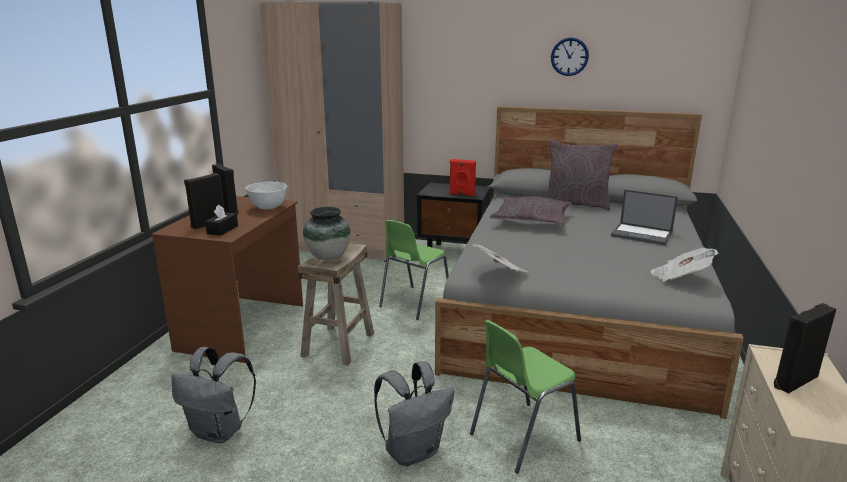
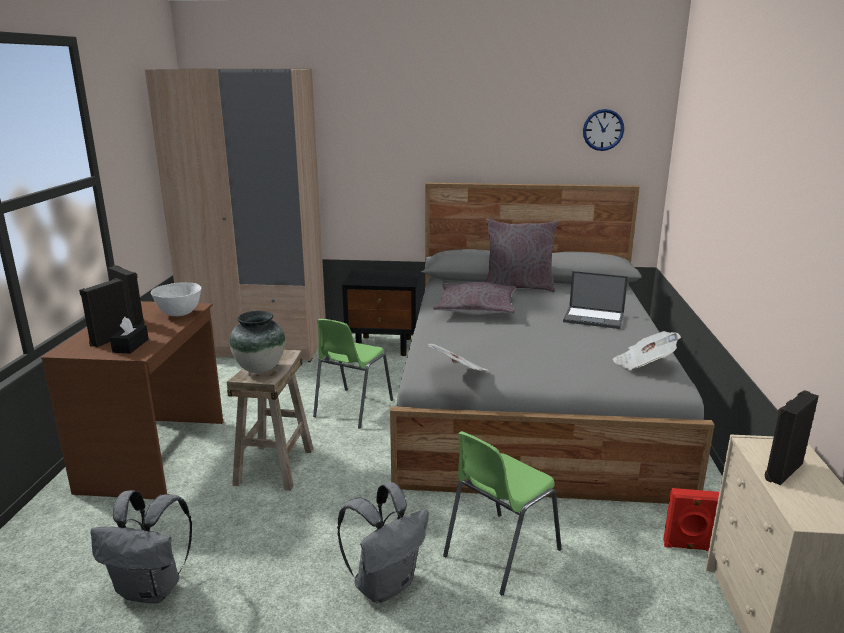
camera: 10 degrees left, 0 degrees up
(462, 194) = (392, 282): red speaker -> red speaker (687, 546)
(569, 56) = (500, 127): wall clock -> wall clock (603, 130)

